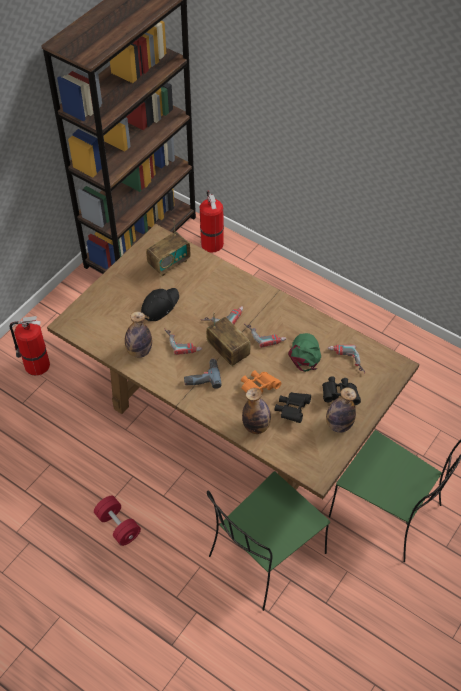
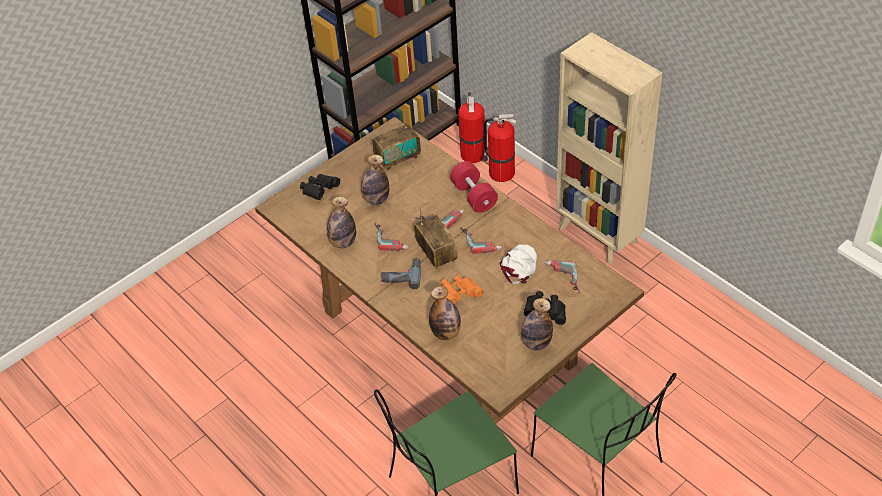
camera: 15 degrees right, 5 degrees down
(35, 365) = (255, 257): fire extinguisher -> fire extinguisher (500, 172)
(118, 526) = (300, 431): red dumbbell -> red dumbbell (474, 196)
(159, 306) = (376, 199): black cap -> bottle
(292, 410) = (489, 321): black binoculars -> black binoculars (319, 191)
(305, 354) = (519, 266): green cap -> white cap
(339, 307) = (598, 236): none -> beige bookcase

